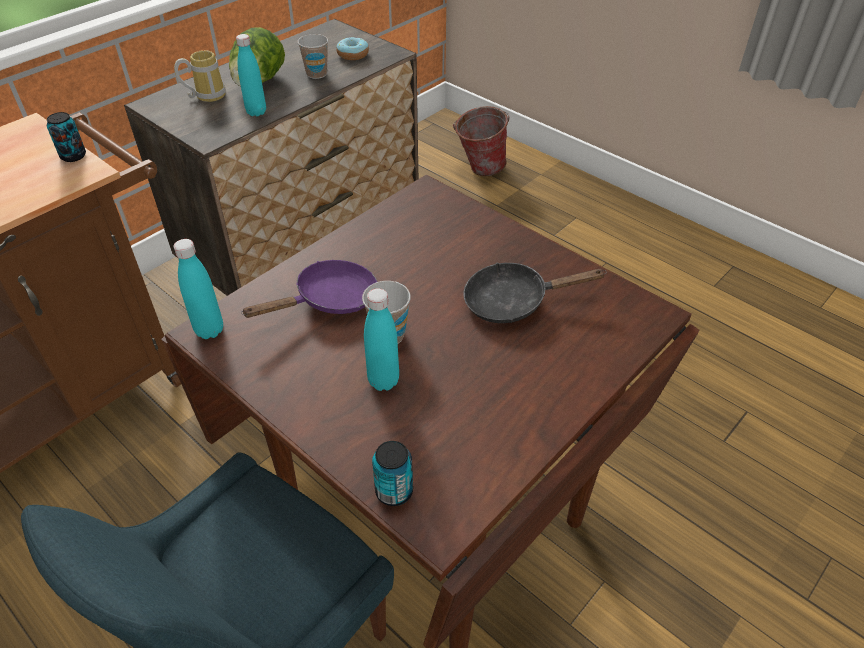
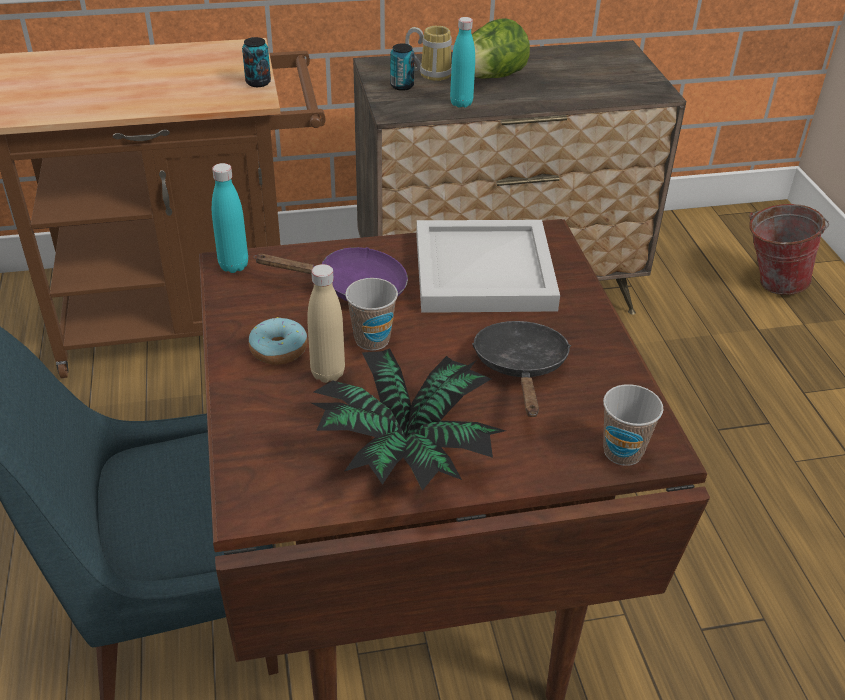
camera: 35 degrees right, 5 degrees down
(316, 74) = (556, 88): cup -> cup (622, 452)
(353, 55) = (613, 81): donut -> donut (278, 350)
(383, 381) = (328, 373): turquoise bottle -> beige bottle
(394, 491) = (244, 460): can -> can (402, 86)
(413, 238) = (485, 270): none -> white tray
(502, 410) = (404, 451): none -> potted plant
(513, 301) = (521, 368): black frying pan -> black frying pan turned 60 degrees clockwise

